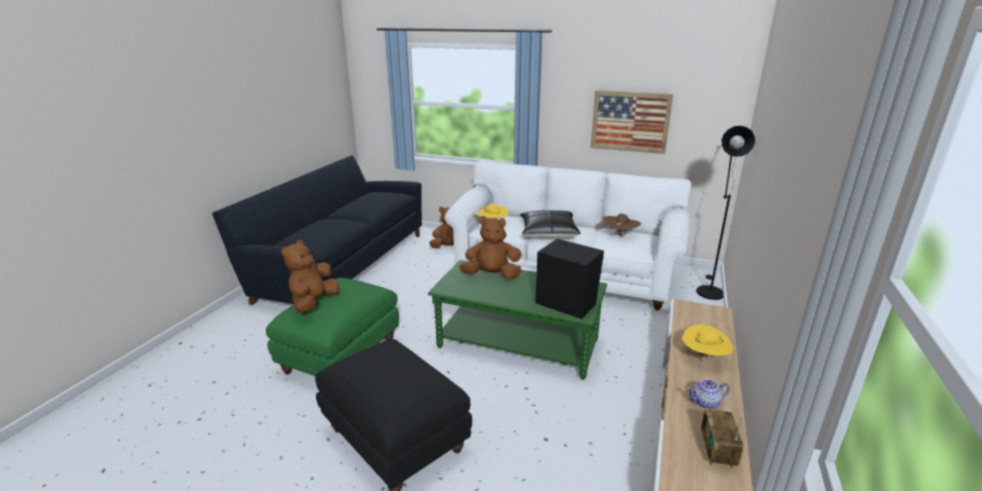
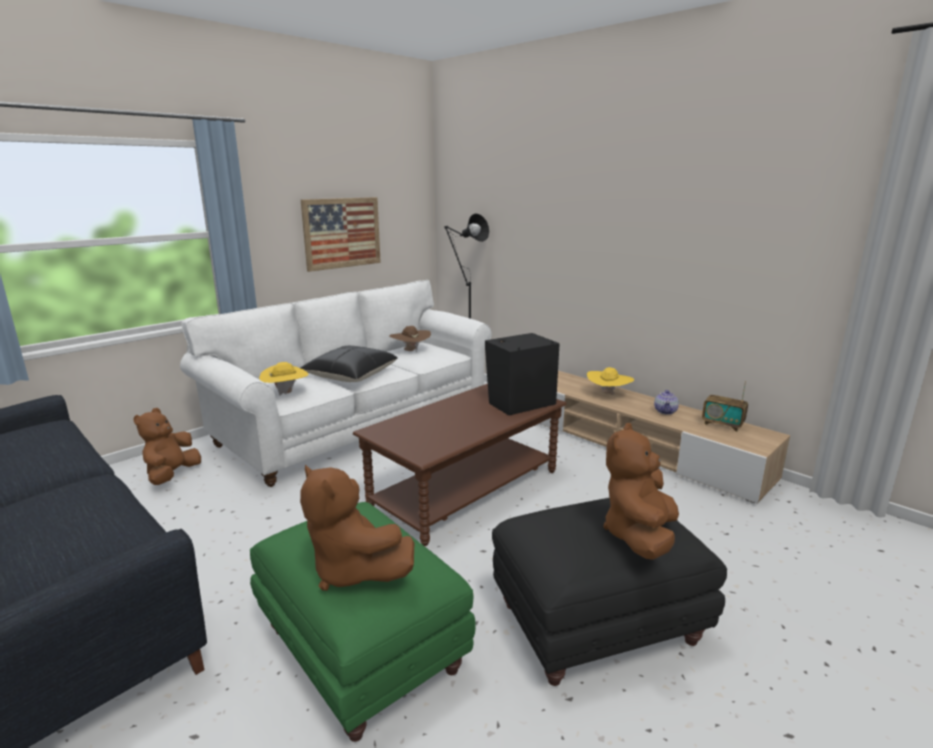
camera: 65 degrees left, 5 degrees down
(492, 275) = (422, 422): brown plush toy -> brown plush toy (639, 536)
(518, 344) = (466, 489): green coffee table -> brown coffee table

